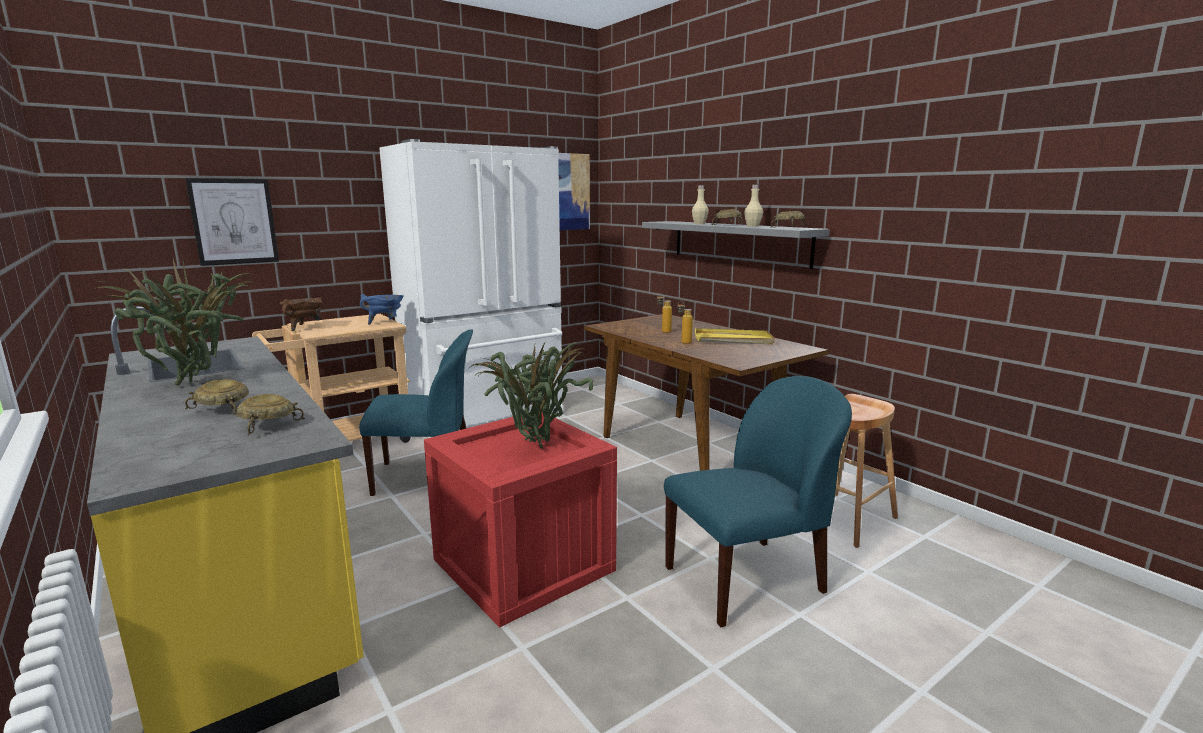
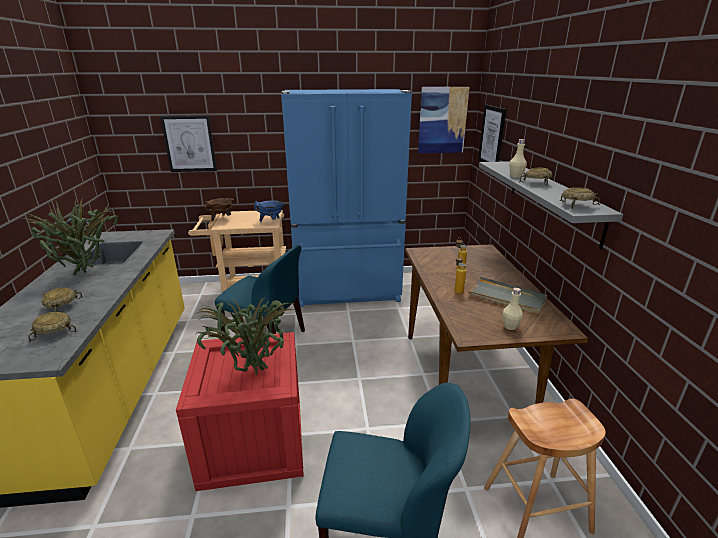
camera: 30 degrees right, 10 degrees up
(487, 414) = (348, 290): white fridge -> blue fridge
(631, 203) = (492, 136): none -> picture
(733, 340) = (507, 298): yellow tray -> grey tray
(752, 226) = (552, 192): beige bottle -> beige bottle (510, 326)

